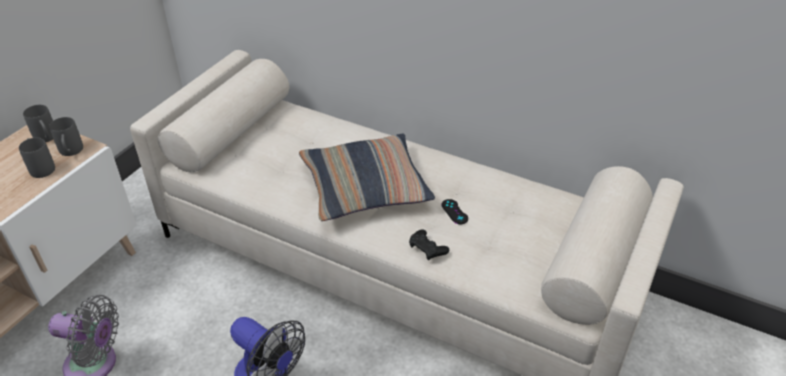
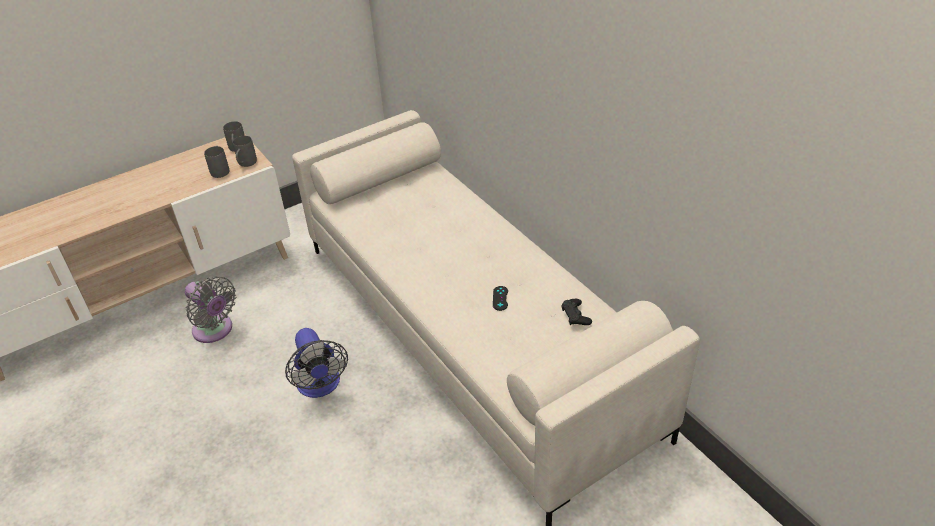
camera: 30 degrees right, 0 degrees up
(365, 187) = (445, 255): pillow -> none
(427, 248) = (455, 320): black game controller -> black game controller (575, 316)

